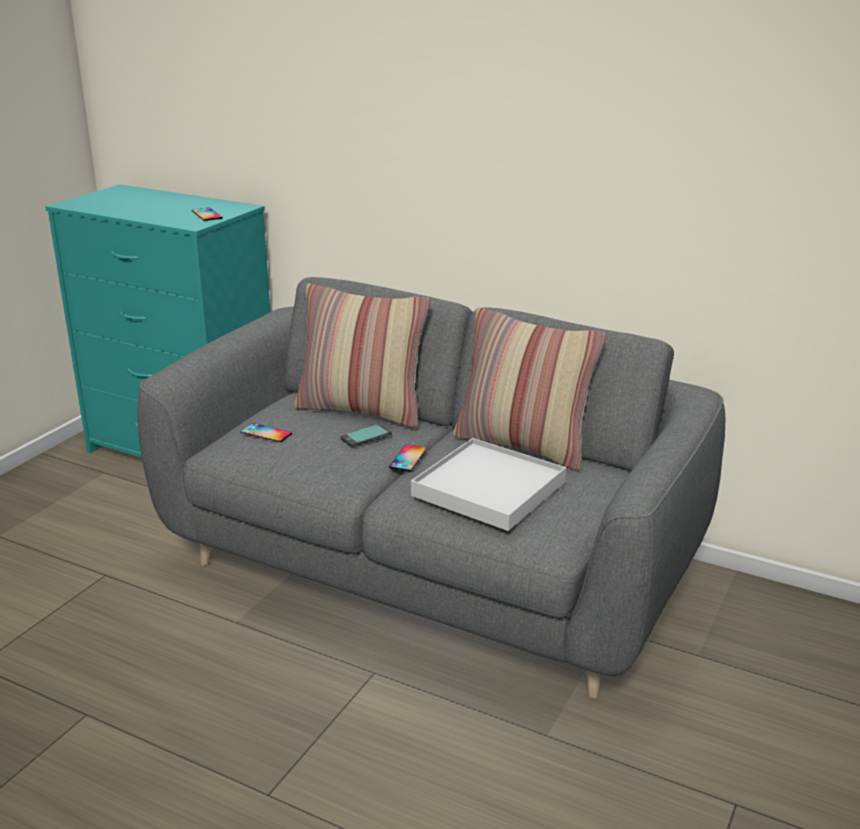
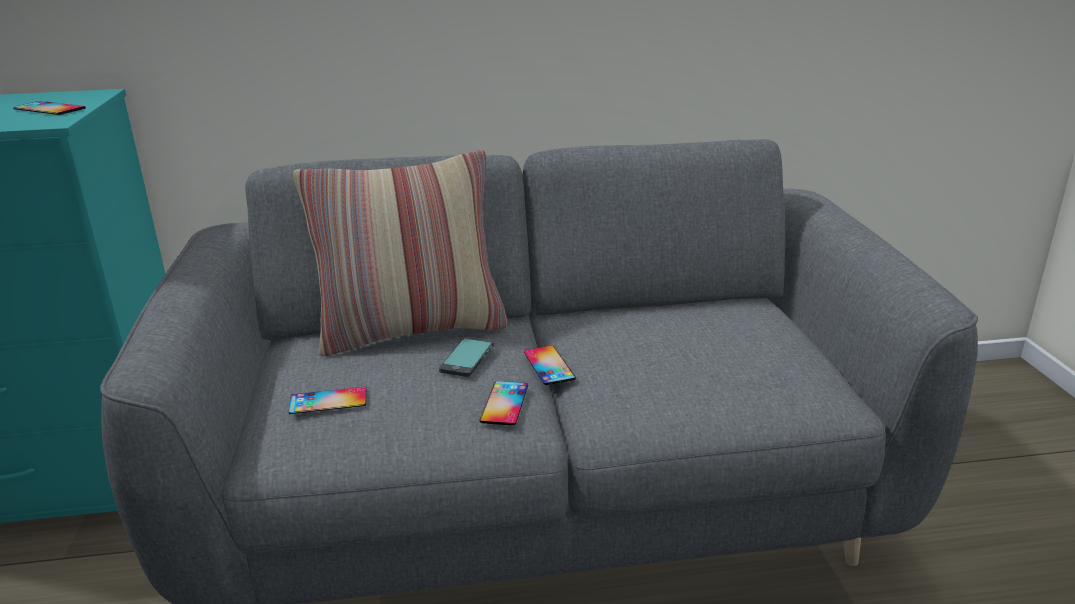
camera: 35 degrees left, 0 degrees up
(352, 468) = (504, 403): none -> phone
(489, 489) = (695, 365): white tray -> none
(523, 445) = (643, 307): pillow -> none

